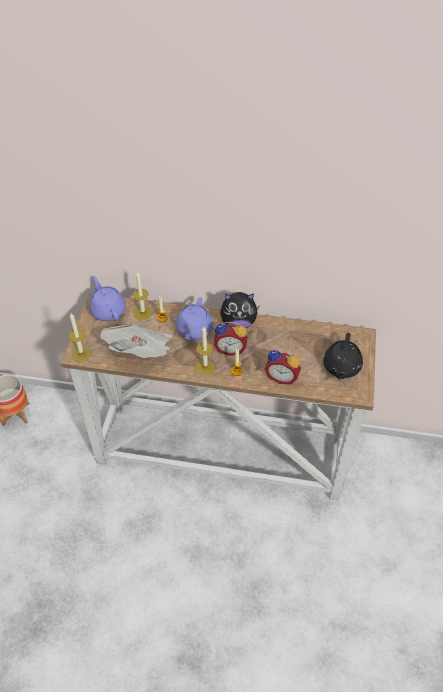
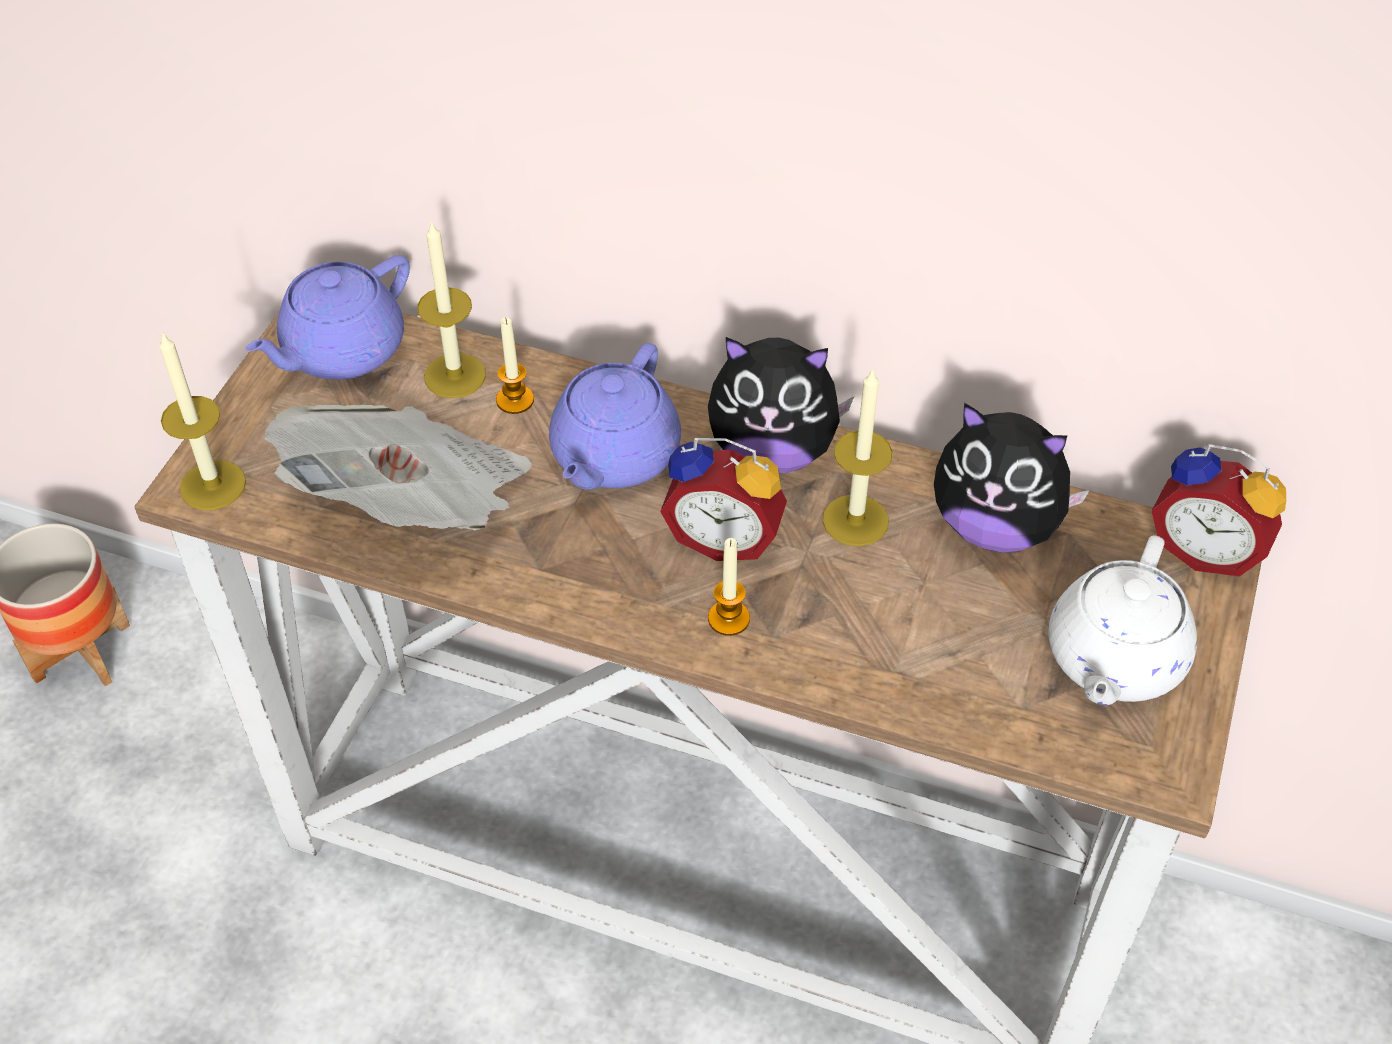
camera: 10 degrees right, 0 degrees up
(108, 310) = (341, 351): purple teapot -> purple teapot turned 120 degrees counterclockwise
(205, 367) = (621, 589): candle -> candle (855, 520)
(282, 376) = (889, 663): alarm clock -> alarm clock (1206, 548)
(303, 336) = (995, 526): none -> plush toy
(341, 367) = (1114, 659): black teapot -> white teapot

